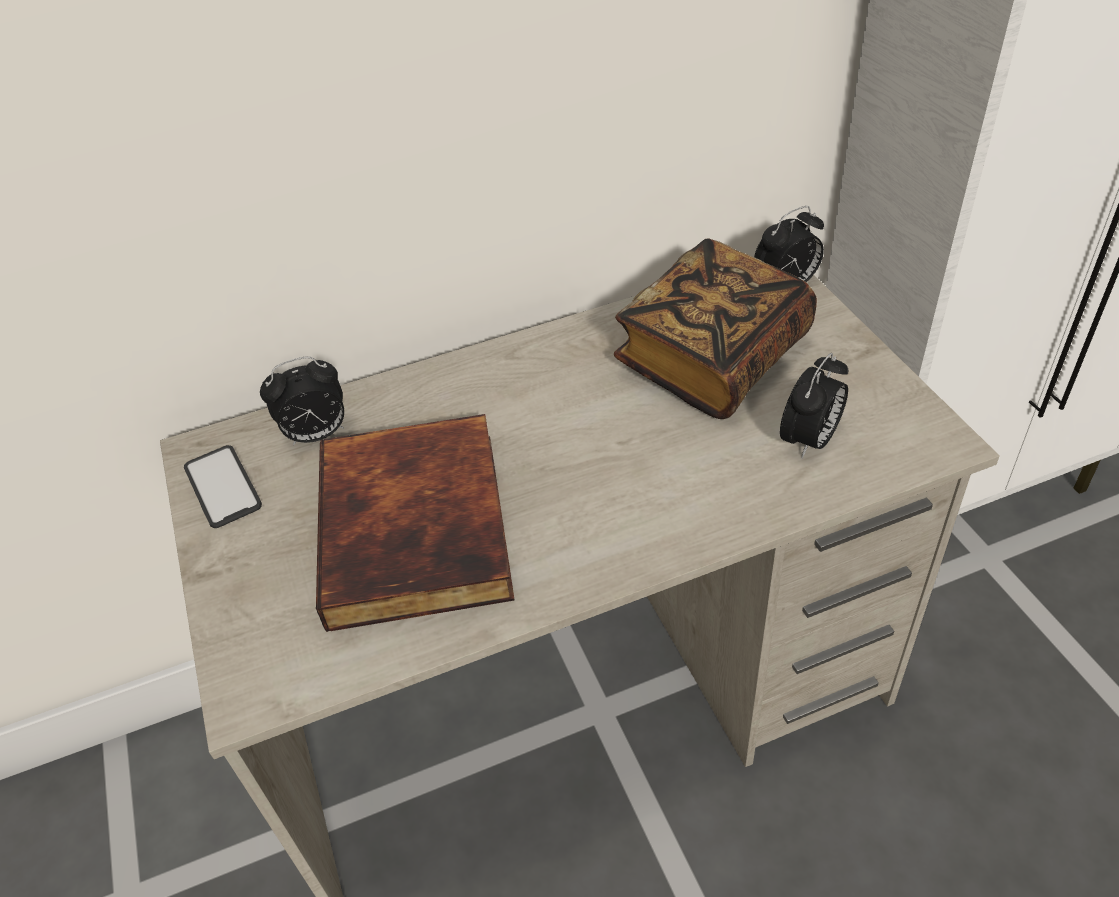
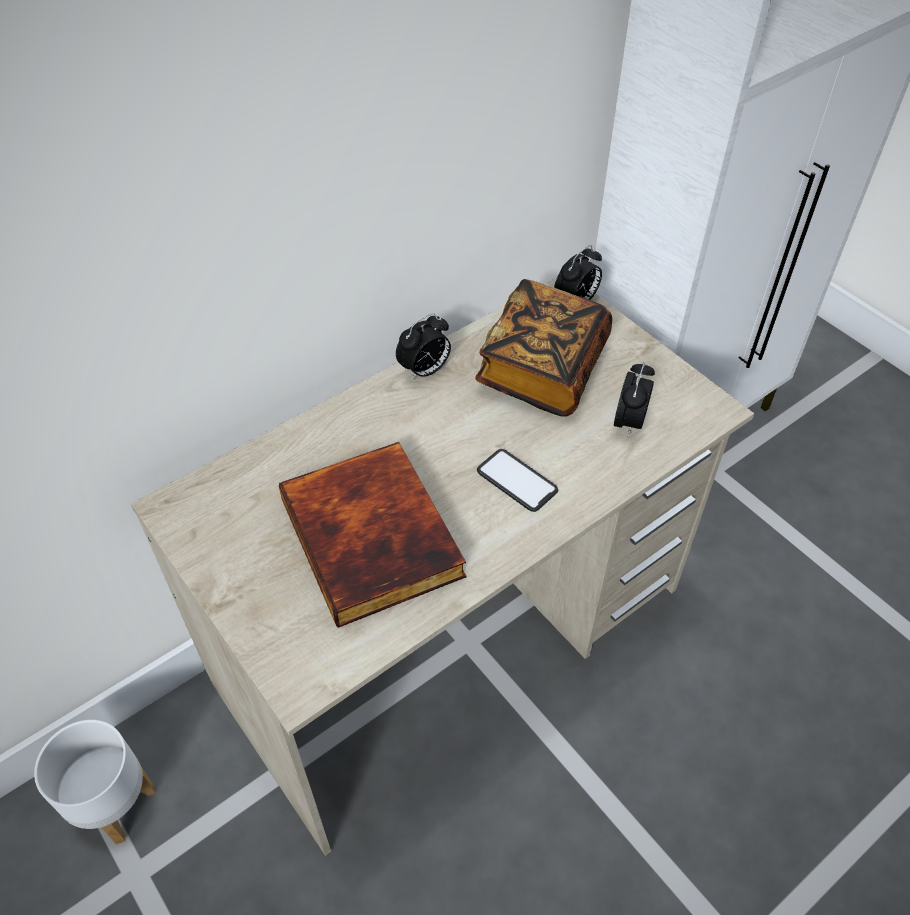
camera: 20 degrees left, 5 degrees up
(134, 808) = (113, 803): none -> white planter
(223, 487) = (204, 533): phone -> phone (517, 481)
(316, 435) = (262, 478): alarm clock -> alarm clock (425, 371)

